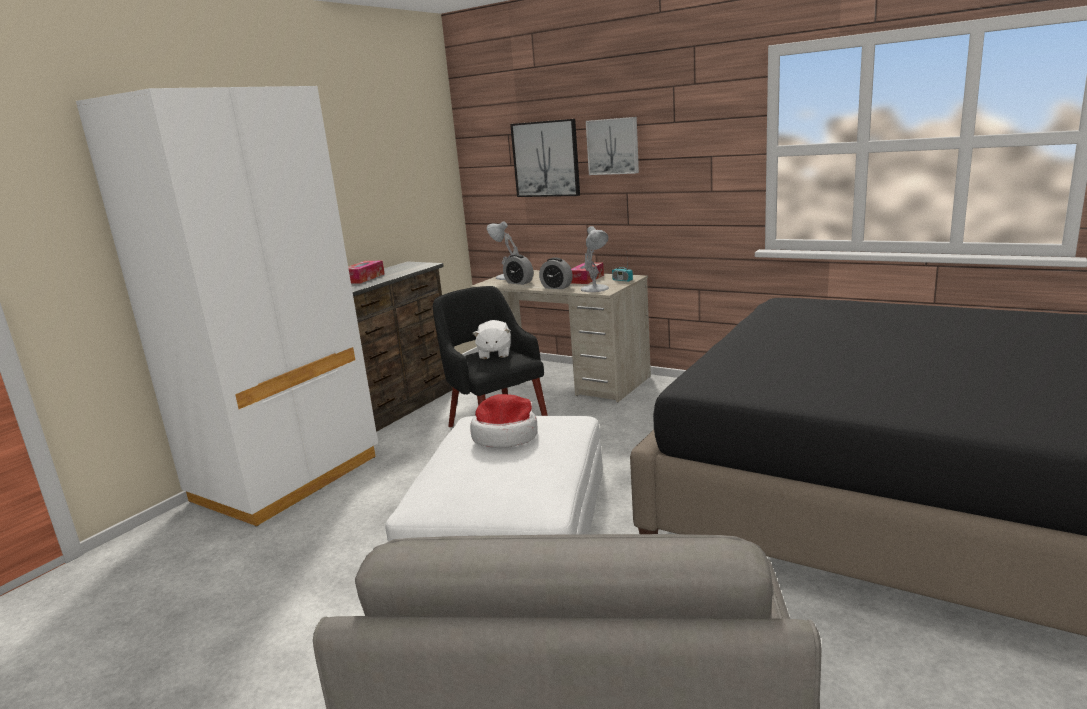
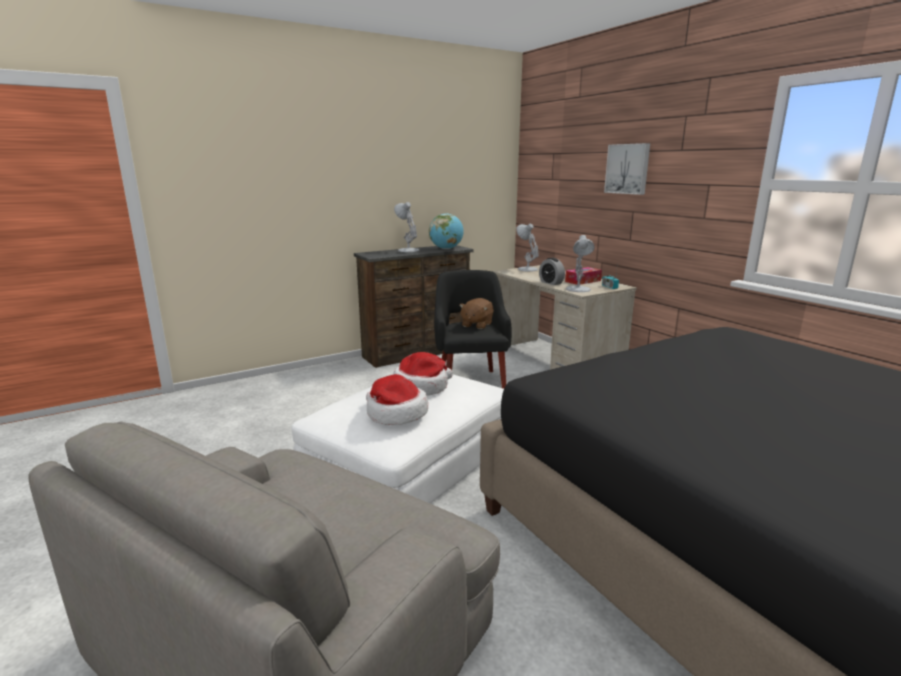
camera: 25 degrees right, 0 degrees up
(287, 478) = (312, 379): white wardrobe -> none
(364, 278) = (407, 250): tissue box -> white table lamp
(410, 268) = (446, 249): none -> globe
(494, 354) = (476, 325): white plush toy -> brown plush toy
(513, 471) = (395, 413): none -> hat
(519, 282) = (529, 274): alarm clock -> none
(546, 159) = (576, 176): picture -> none

